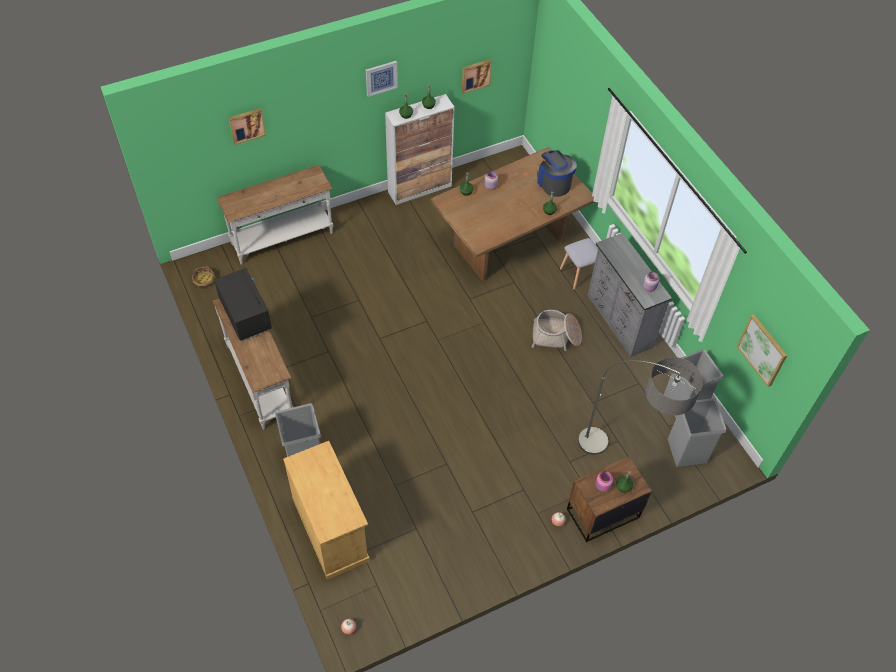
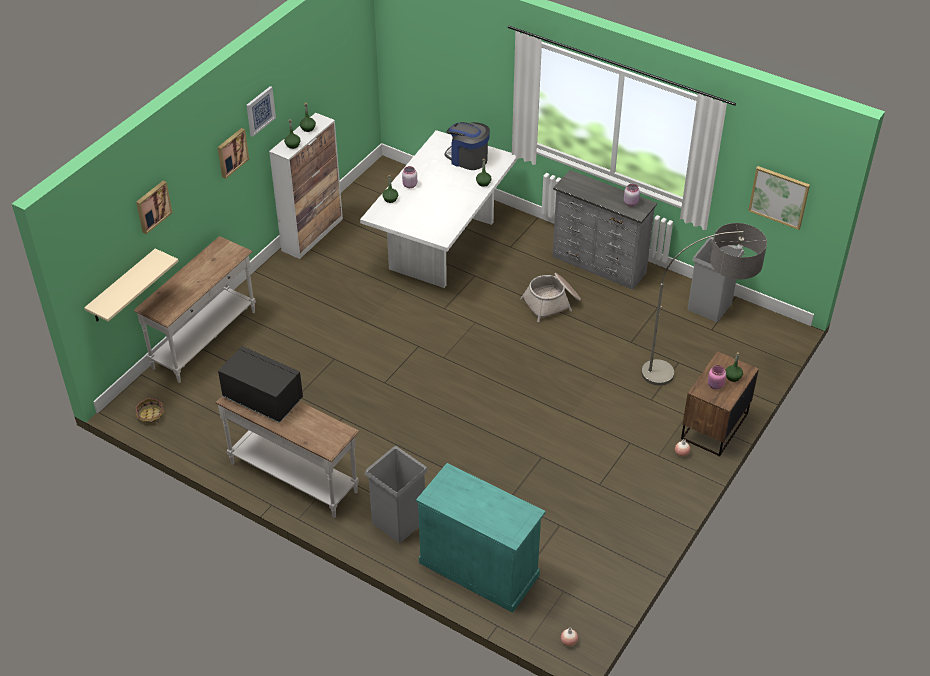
camera: 30 degrees left, 10 degrees down
(207, 177) = (122, 287): none -> beige shelf
(331, 529) = (479, 569): beige cabinet -> turquoise cabinet
(475, 75) = (335, 83): picture -> picture (231, 152)
(508, 244) = (442, 245): brown dining table -> white dining table
(579, 275) = (530, 243): grey stool -> none
(687, 450) = (743, 341): grey trash can -> none

